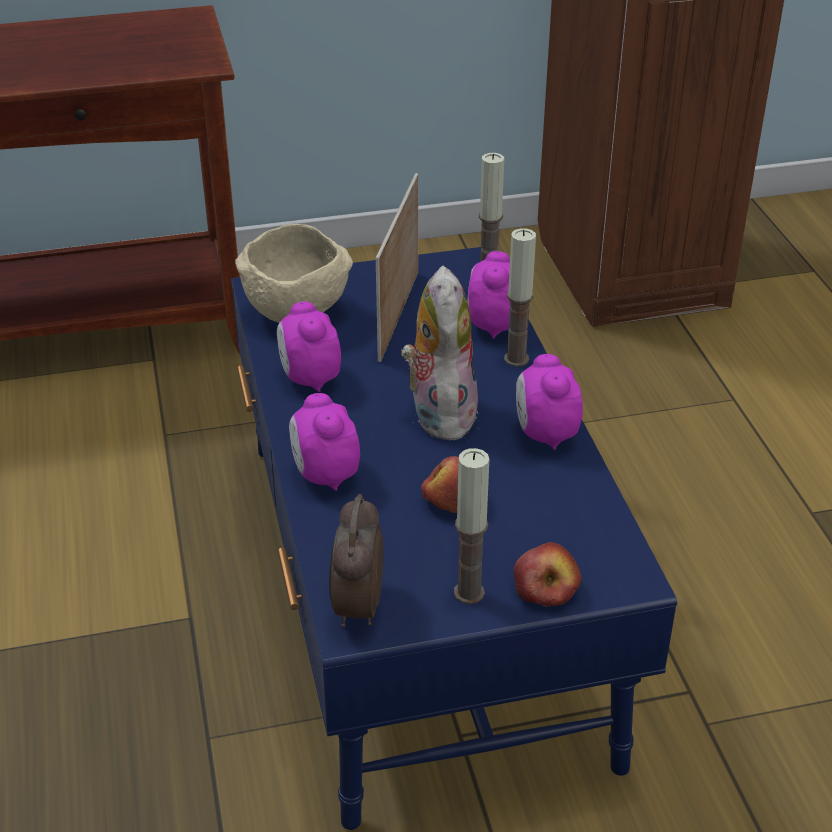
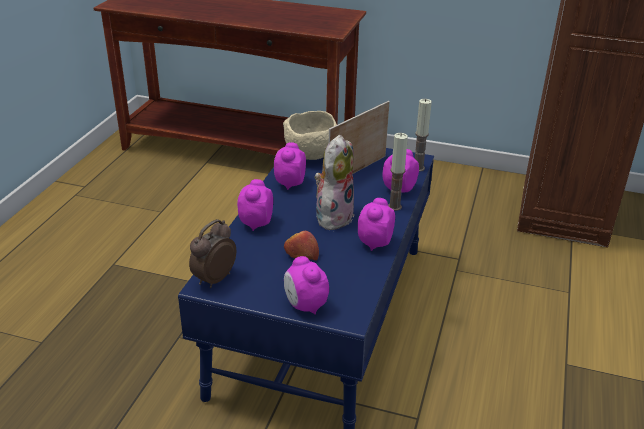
camera: 30 degrees right, 5 degrees down
(469, 592) = (268, 293): candle -> none
(546, 587) = (305, 305): apple -> alarm clock

